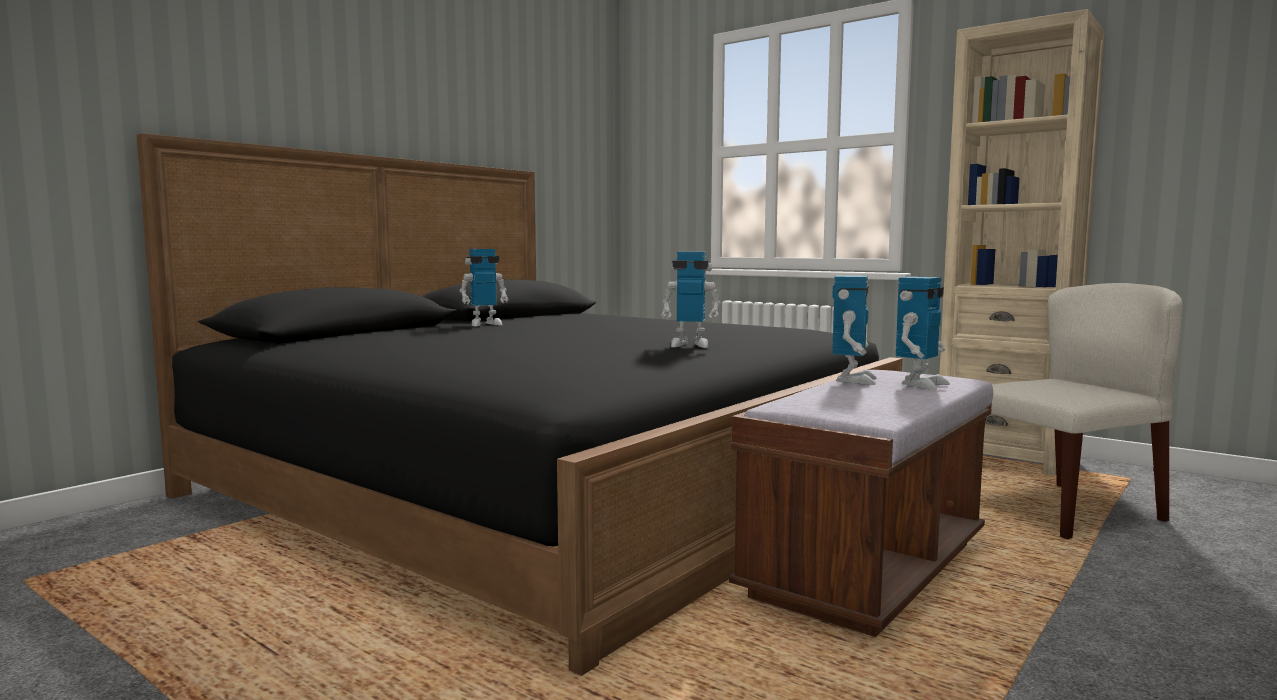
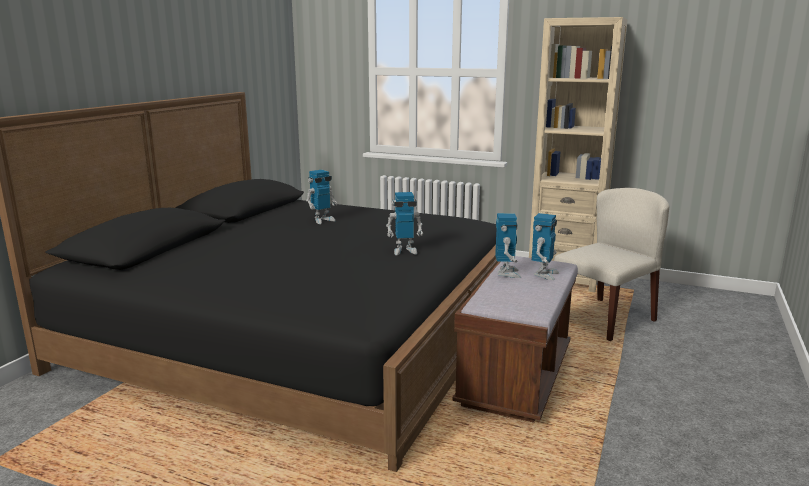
camera: 15 degrees left, 10 degrees up
(485, 324) = (247, 228): toy robot -> toy robot (322, 220)

